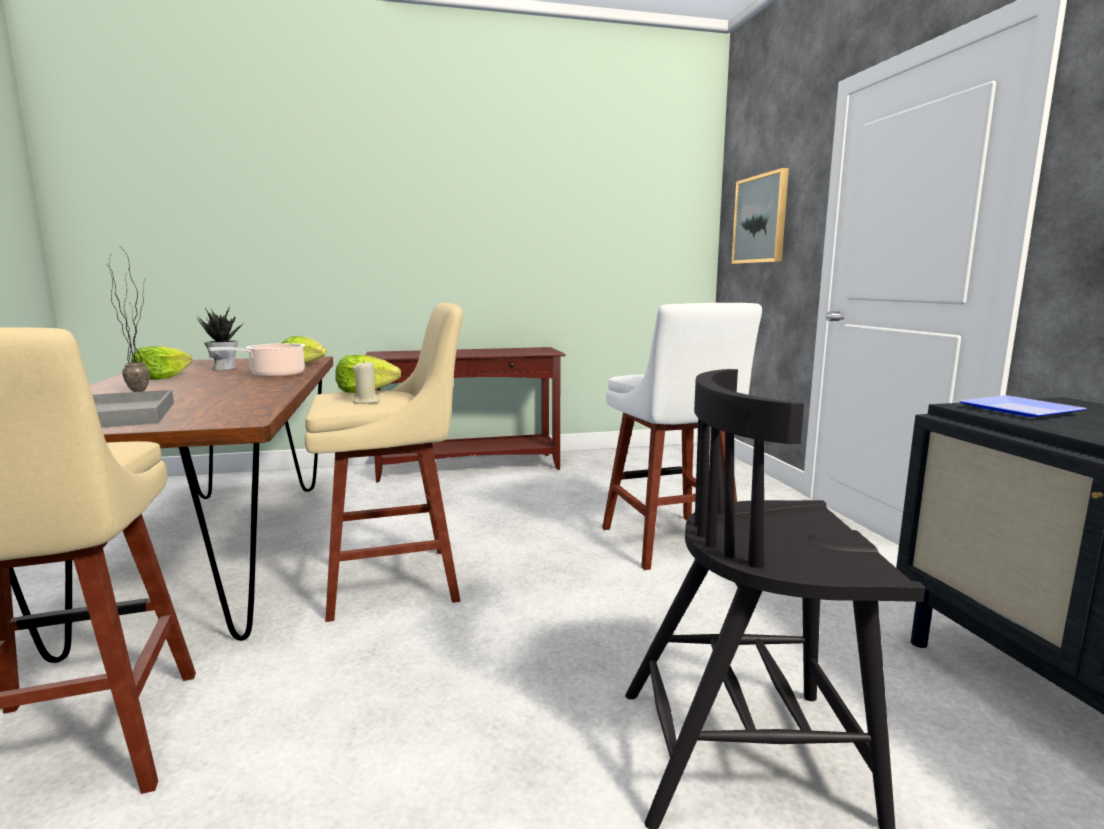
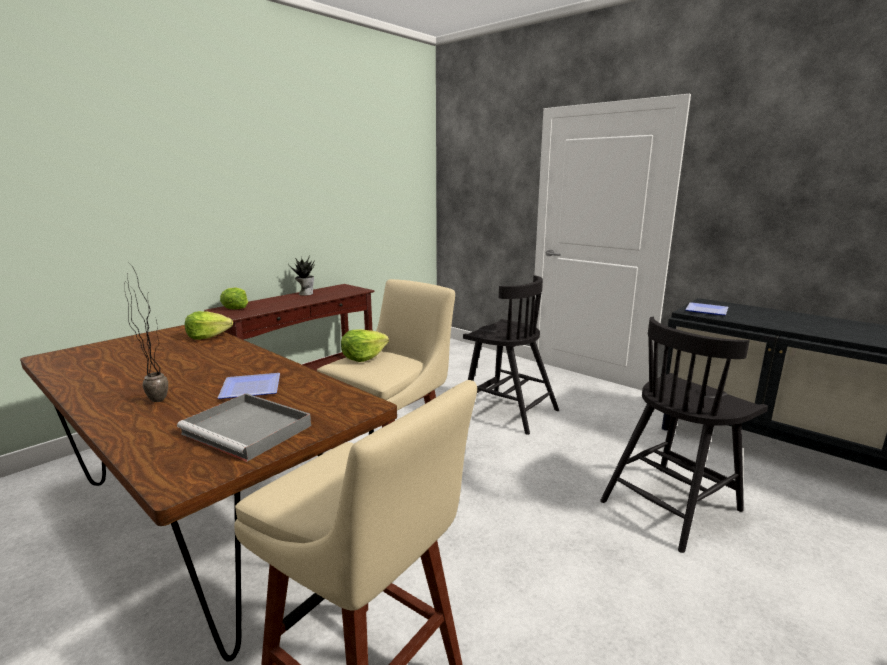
camera: 35 degrees left, 5 degrees up
(162, 378) = (119, 380): lettuce -> lettuce (236, 307)
(212, 395) = (249, 388): none -> plate
(224, 368) = (144, 356): potted plant -> potted plant (305, 293)
(274, 375) = (228, 355): cooking pot -> none
(366, 402) = (395, 367): beige candle -> none
(669, 543) = (508, 410): white stool -> black chair
(760, 219) = (479, 185): picture -> none

